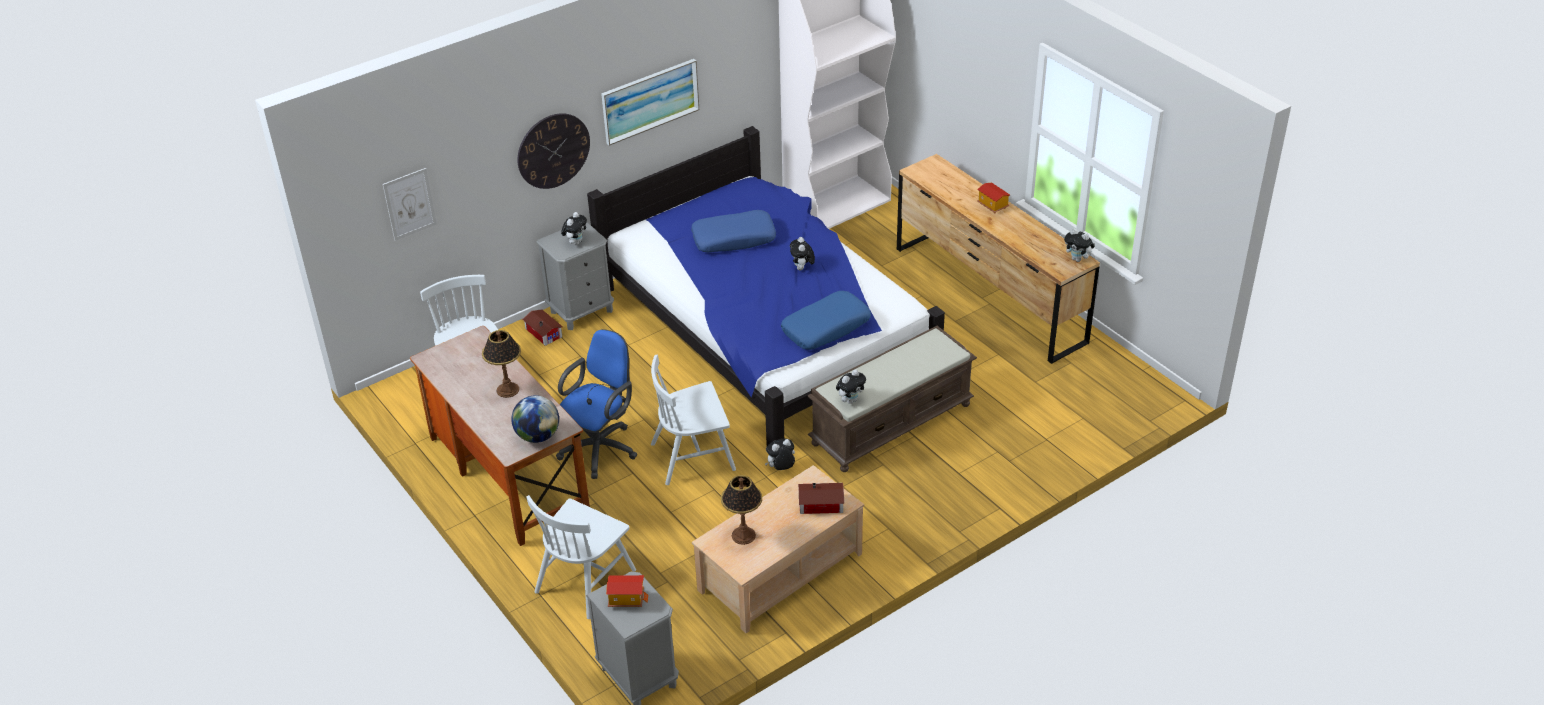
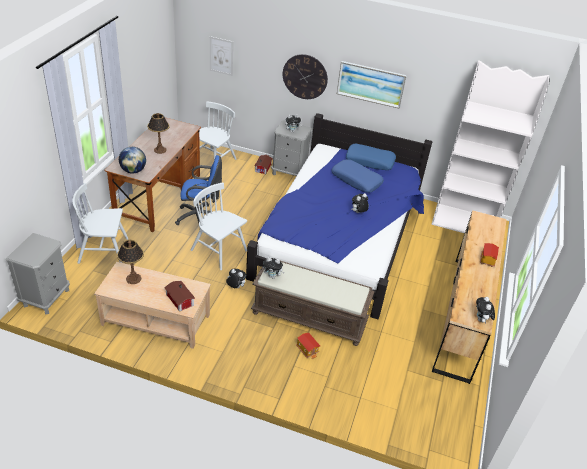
camera: 50 degrees right, 0 degrees up
(626, 599) = (36, 247): toy house -> toy house (307, 349)
(825, 328) = (318, 240): blue pillow -> blue pillow (370, 161)

